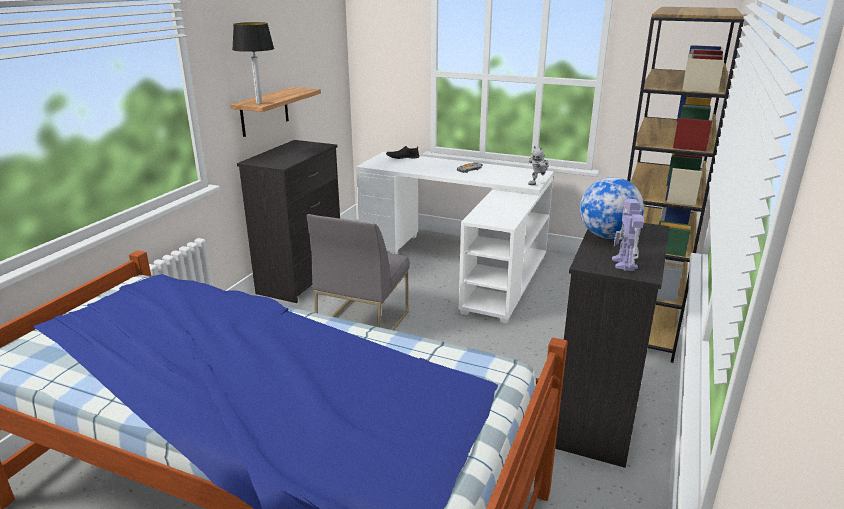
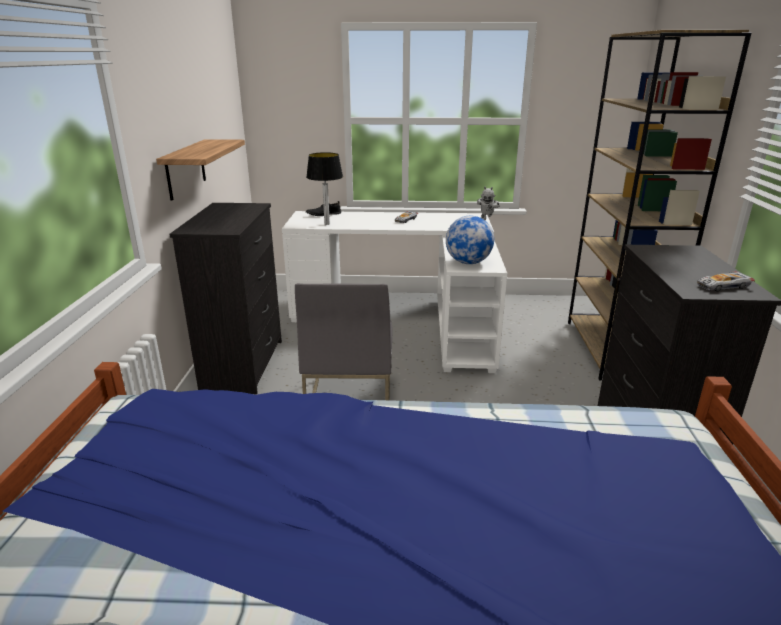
camera: 20 degrees left, 0 degrees up
(259, 103) = (195, 156): table lamp -> table lamp (327, 224)
(607, 236) = (666, 262): globe -> globe (468, 263)
(624, 264) = (722, 286): toy robot -> toy car

